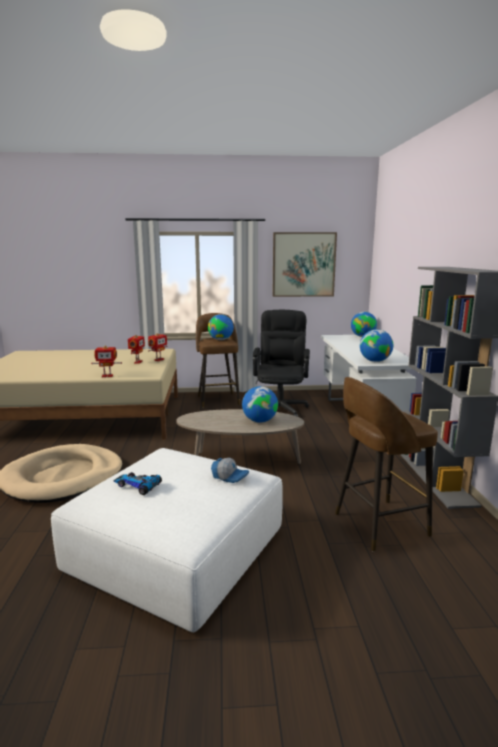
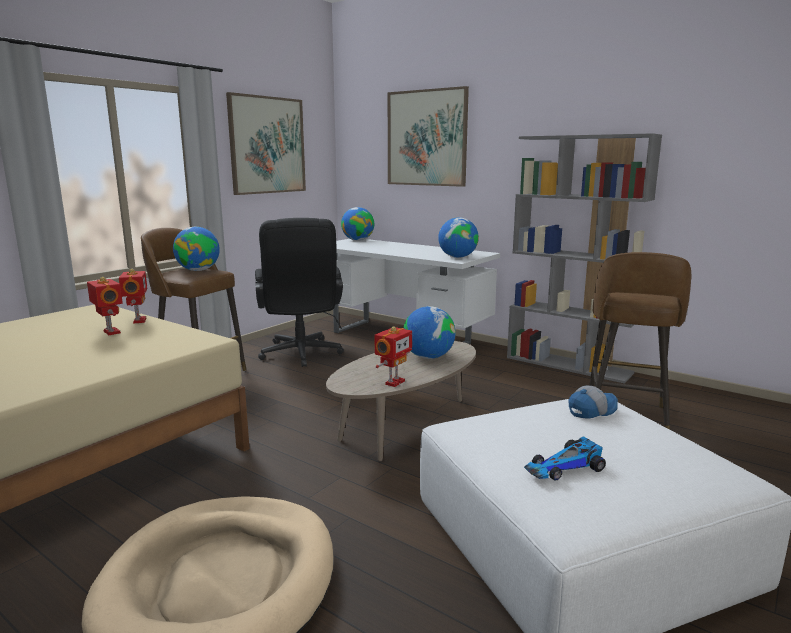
camera: 50 degrees left, 0 degrees up
(107, 376) = (131, 363): toy robot -> toy robot (393, 382)
(280, 406) = (301, 355): black office chair -> black office chair turned 150 degrees counterclockwise
(404, 262) = (426, 138): none -> picture

